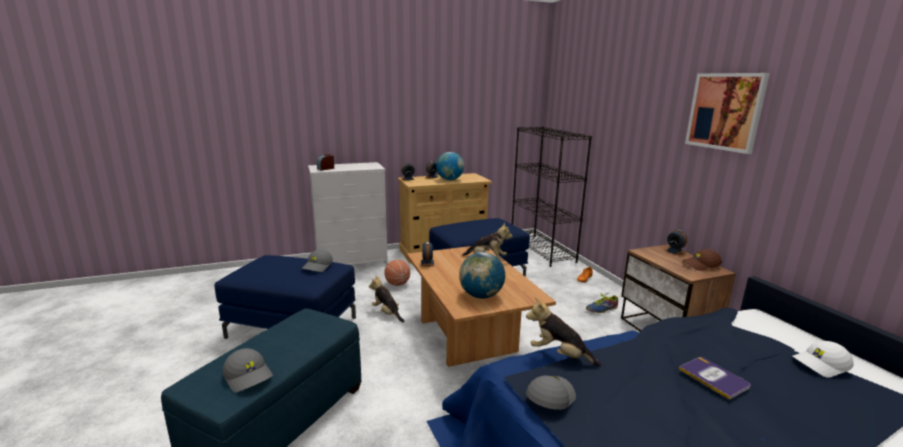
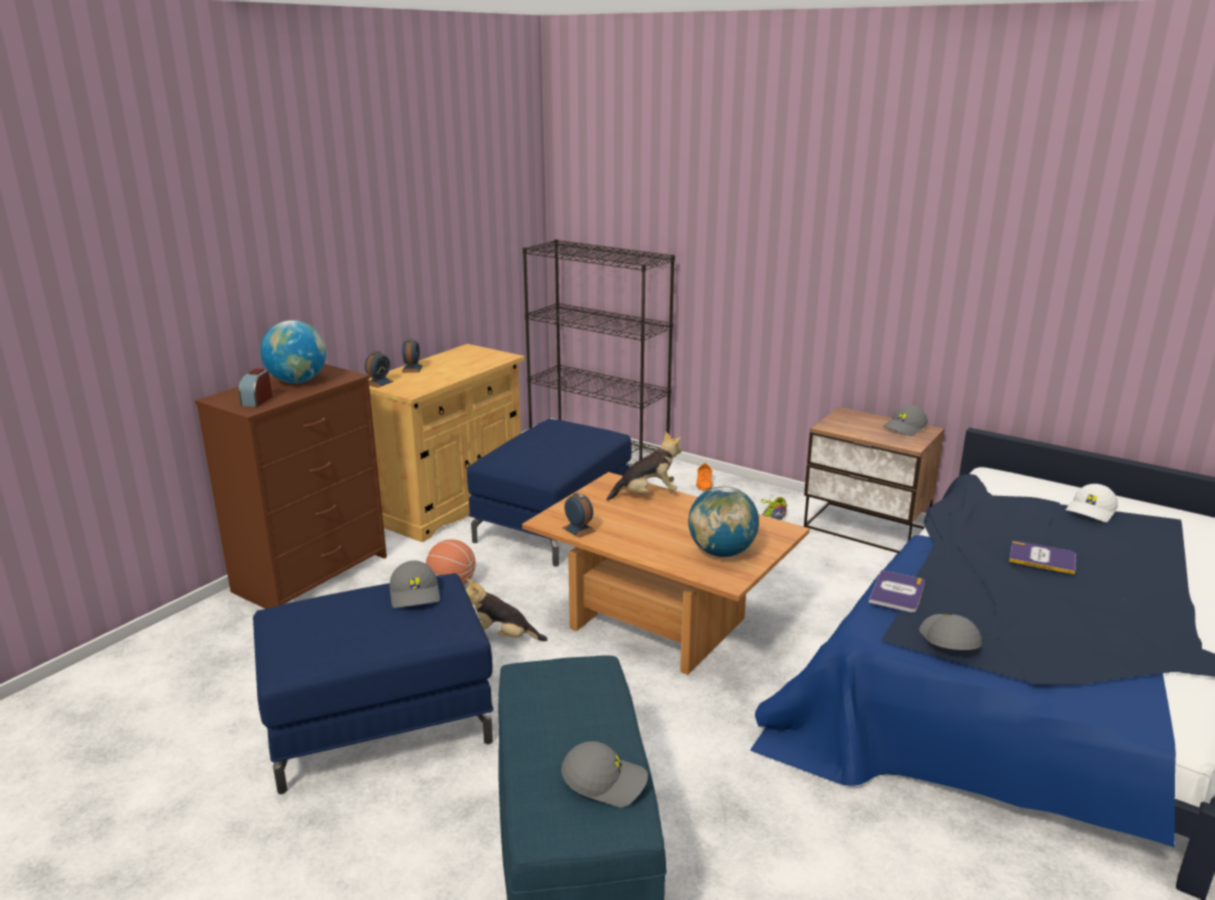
camera: 35 degrees left, 5 degrees up
(352, 262) = (312, 573): white dresser -> brown dresser
(450, 180) = (454, 368): globe -> globe (297, 381)
(559, 355) = (897, 592): plush toy -> book
(675, 251) = (858, 415): alarm clock -> none
(700, 265) = (905, 428): brown cap -> grey cap
(725, 111) = (905, 220): picture -> none

